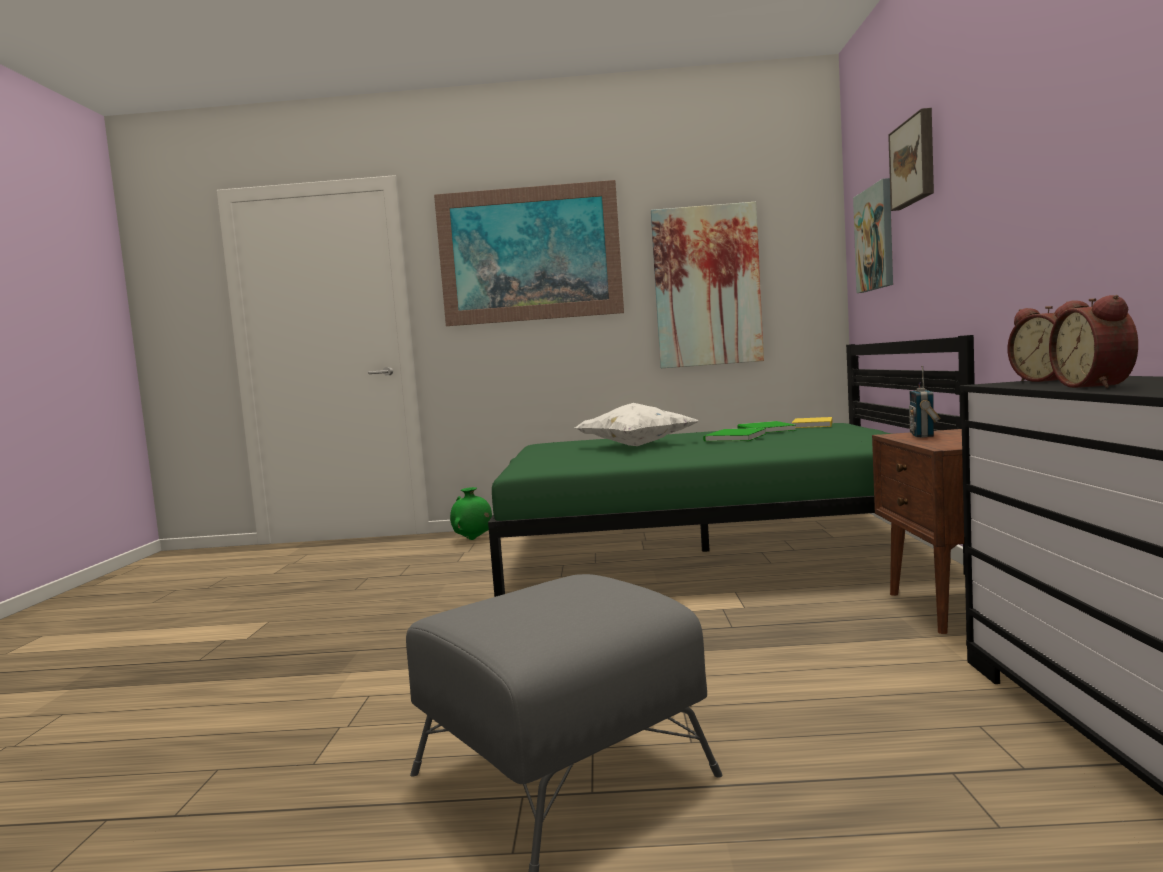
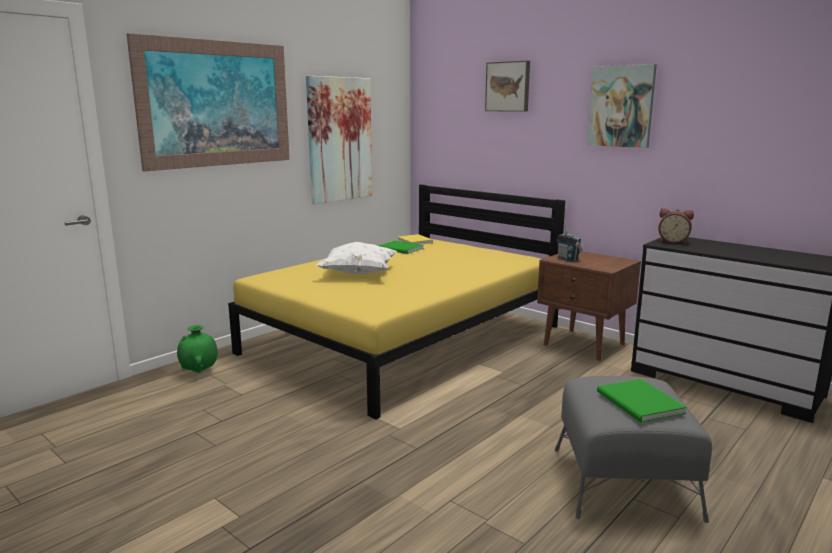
camera: 50 degrees left, 10 degrees up
(709, 550) = (404, 339): green bed -> yellow bed
(733, 438) = (413, 260): green book -> green book (639, 404)
(875, 238) = (456, 121): picture -> picture (621, 106)
(1097, 386) = (723, 251): alarm clock -> none

